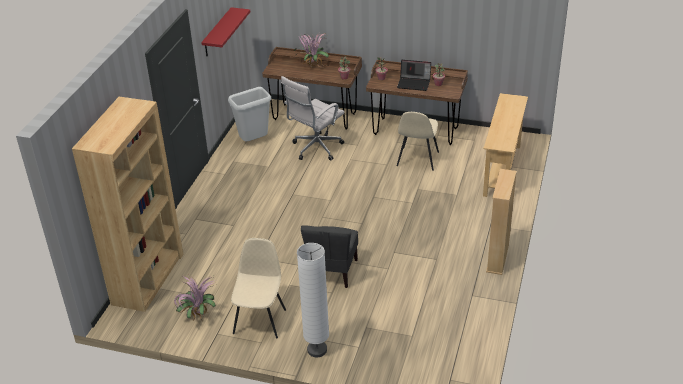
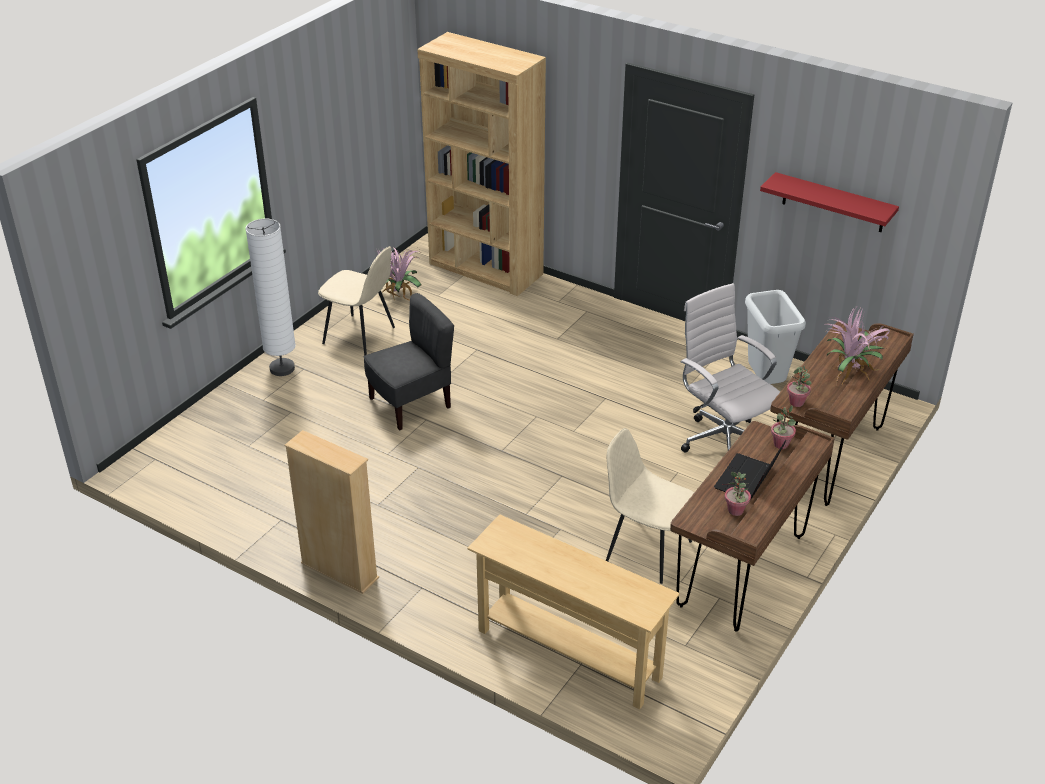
camera: 105 degrees right, 0 degrees up
(332, 272) = (411, 404): grey chair -> grey chair turned 120 degrees clockwise

